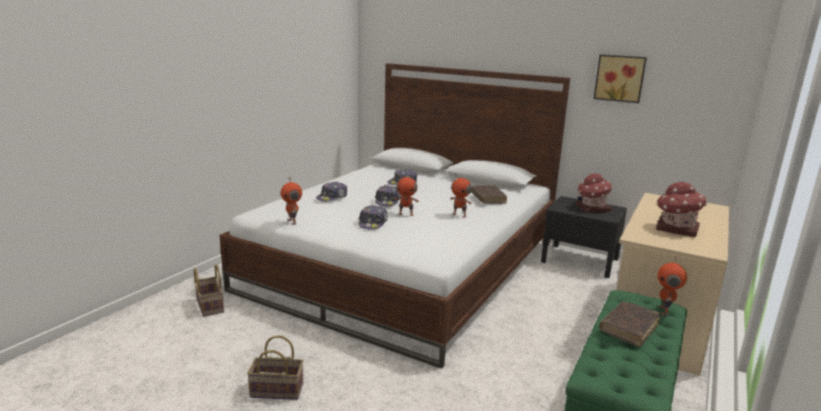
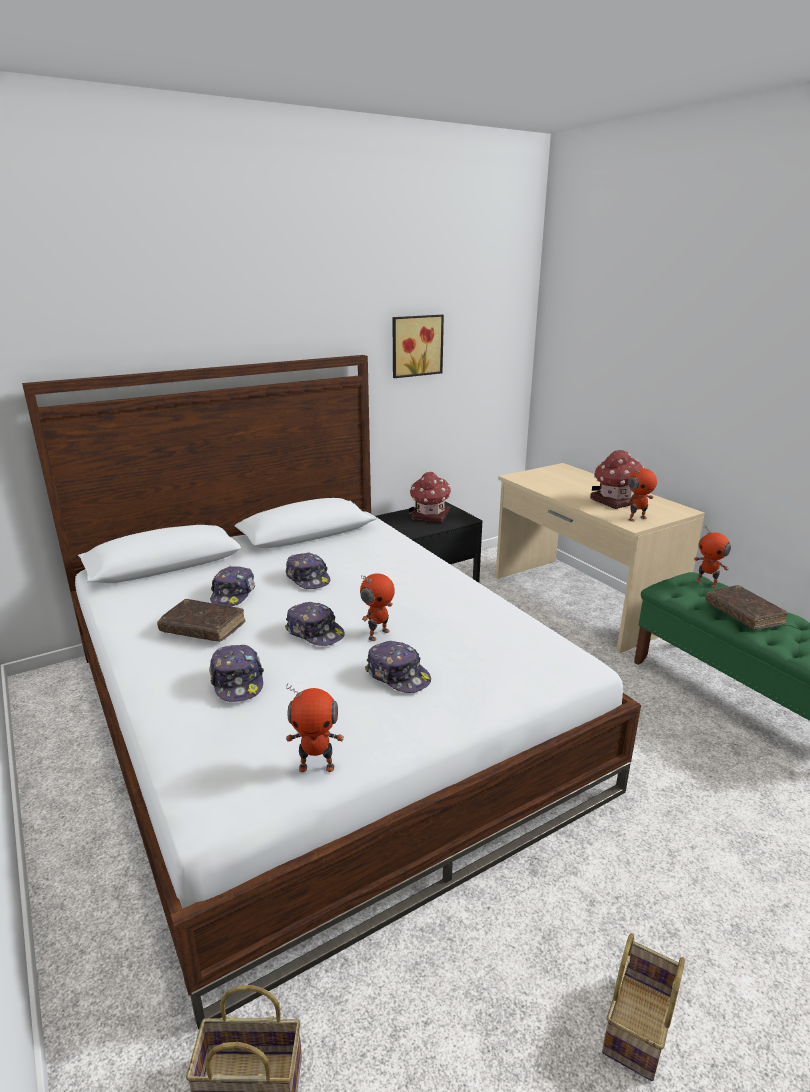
camera: 60 degrees left, 5 degrees up
(439, 191) = (308, 578): none -> cap
(459, 215) = (423, 595): toy robot -> toy robot (636, 518)
(488, 199) = (379, 556): brown book -> brown book (203, 628)

